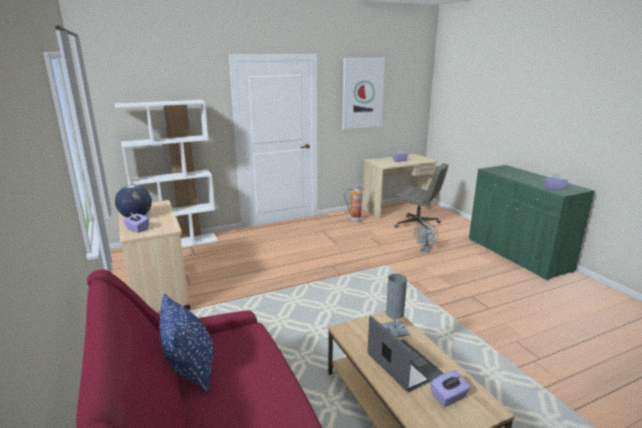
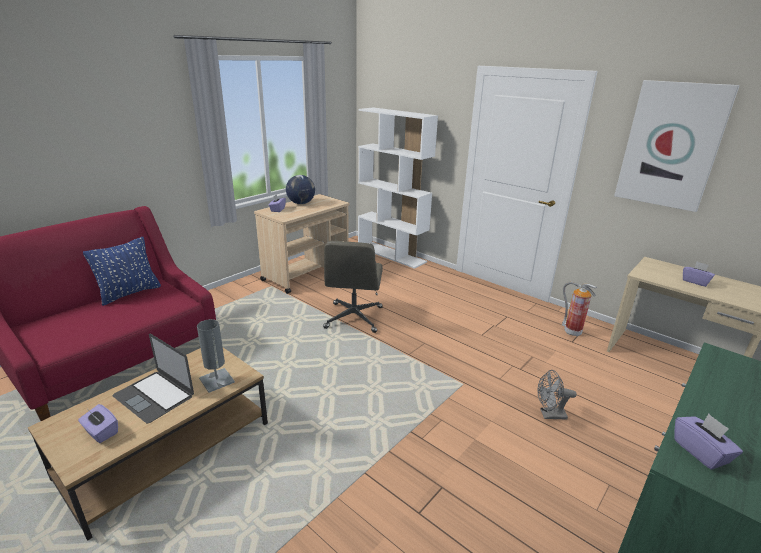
camera: 65 degrees right, 5 degrees up
(404, 365) = (154, 396): laptop -> laptop turned 90 degrees clockwise
(418, 225) = (636, 394): grey office chair -> grey office chair (354, 318)

